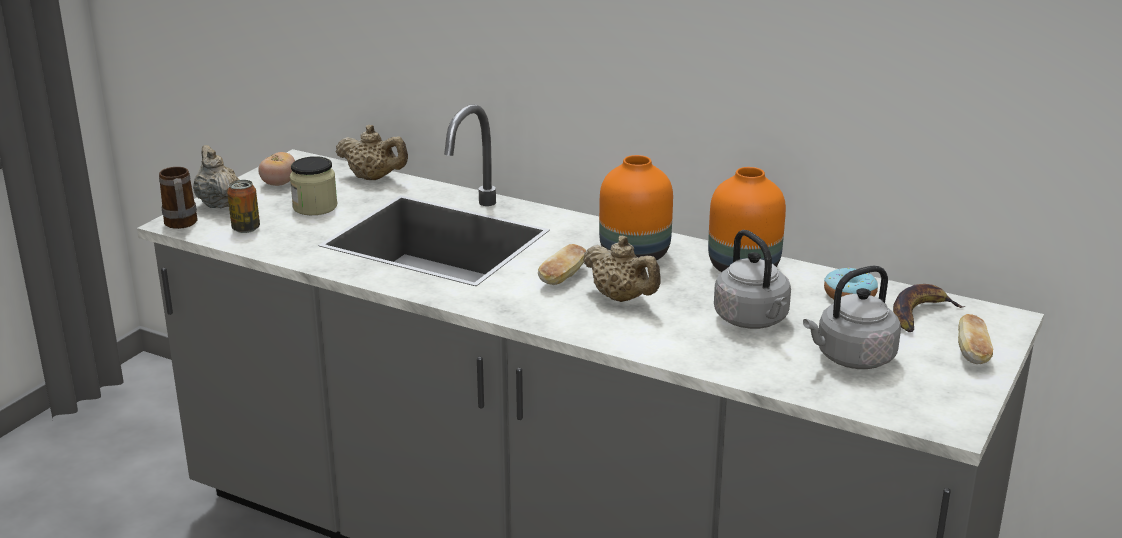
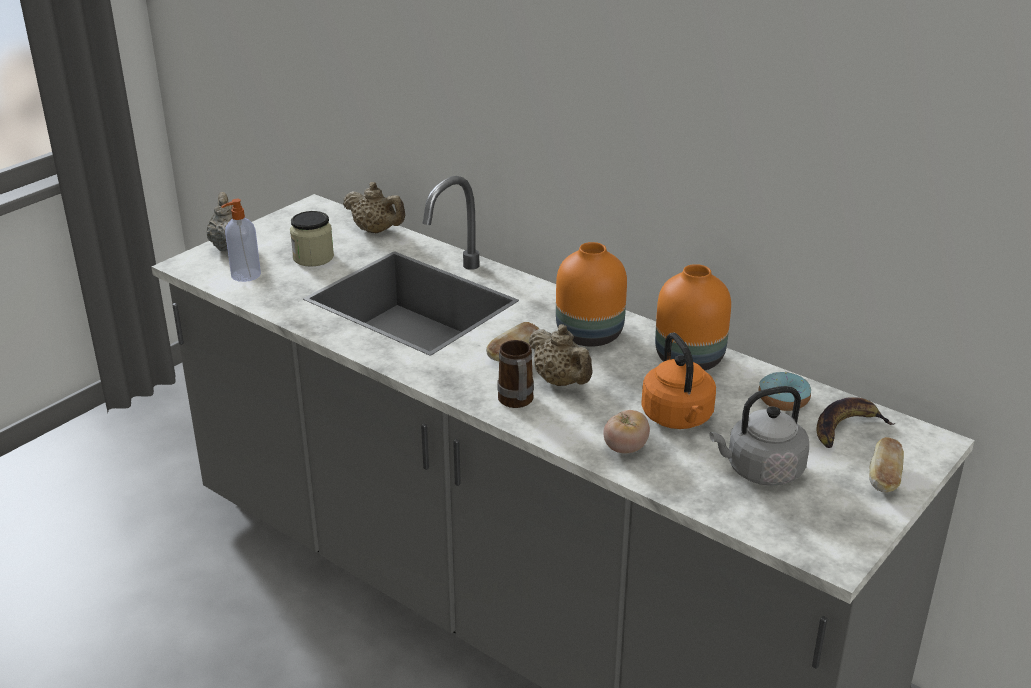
camera: 10 degrees right, 5 degrees up
(181, 225) = (190, 267): mug -> mug (517, 403)
(246, 228) = (245, 275): can -> soap dispenser
(279, 184) = (289, 230): tomato -> tomato (625, 448)
(753, 320) = (678, 418): grey kettle -> orange kettle

